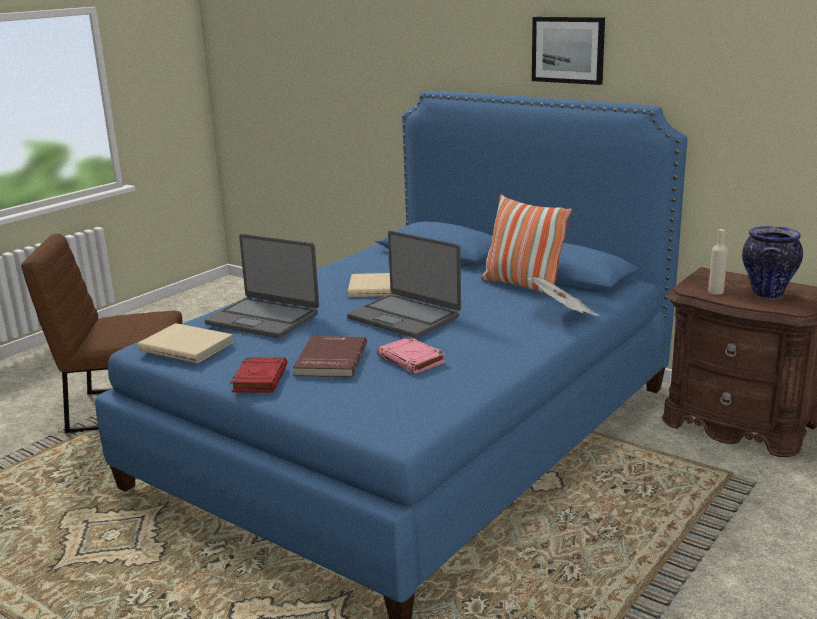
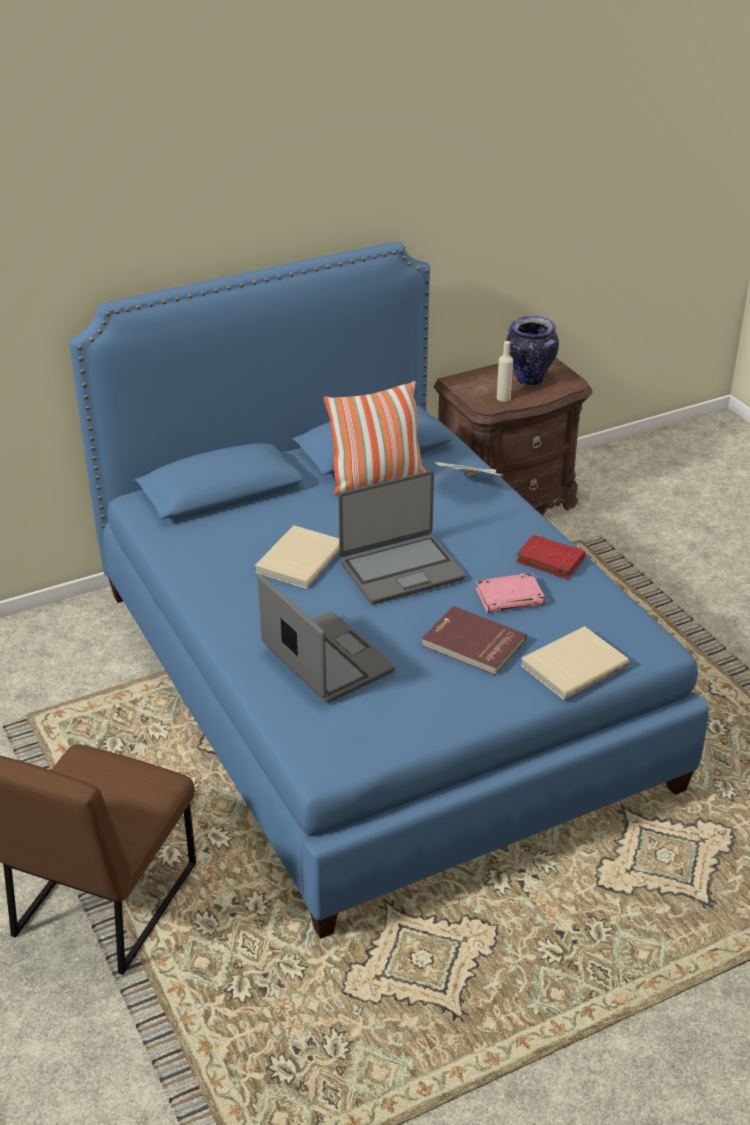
camera: 65 degrees left, 15 degrees up
(187, 346) = (361, 730): beige book -> beige book (572, 665)
(260, 379) = (487, 698): red book -> red book (549, 560)
(263, 319) = (326, 660): laptop -> laptop turned 90 degrees counterclockwise
(568, 50) = (279, 205): picture -> none

